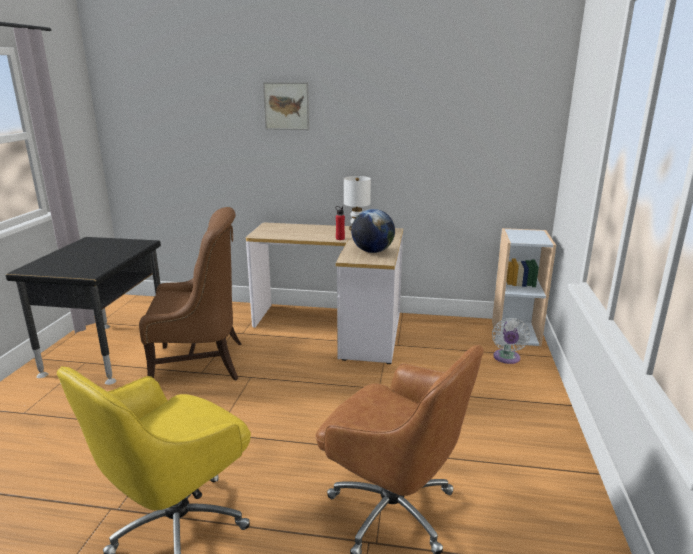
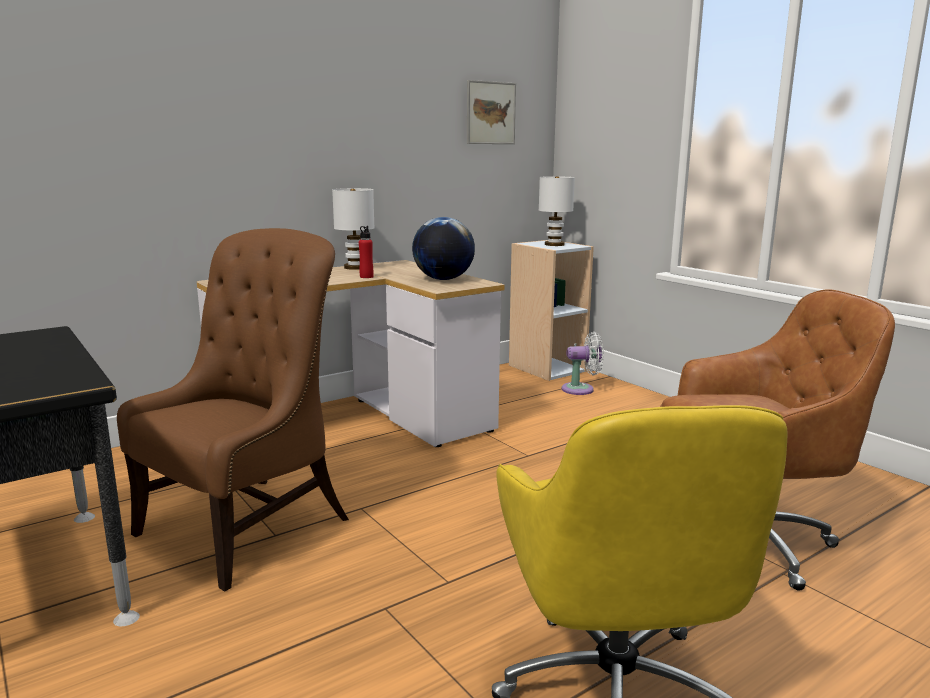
camera: 45 degrees left, 5 degrees down
(286, 106) = (225, 77): picture -> picture (490, 113)
(506, 358) = (581, 389): white fan -> white fan turned 60 degrees counterclockwise
(528, 236) = (553, 244): none -> white table lamp

